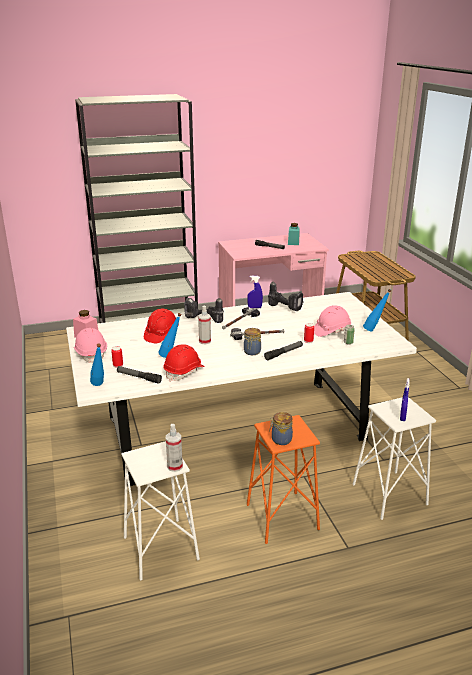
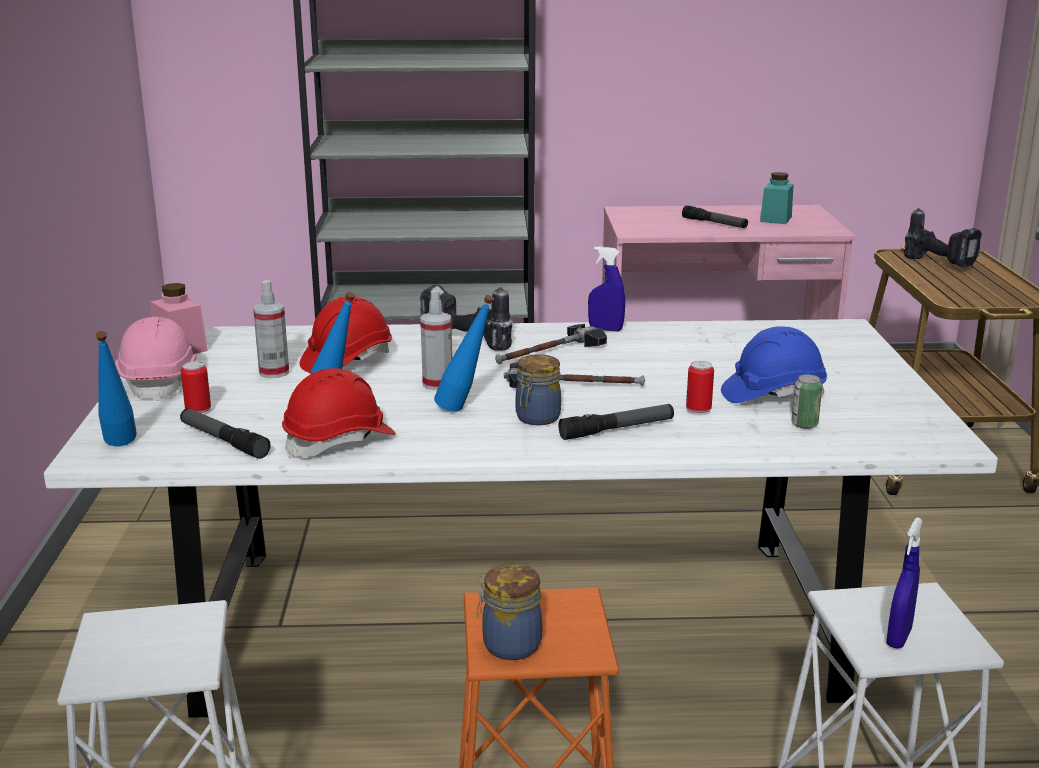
camera: 15 degrees right, 5 degrees down
(175, 466) = (185, 669): spray bottle -> spray bottle (274, 372)
(286, 308) = (682, 337): power drill -> power drill (941, 264)
(331, 331) = (772, 394): pink hard hat -> blue hard hat
(374, 330) = (892, 405): blue bottle -> blue bottle (465, 410)

